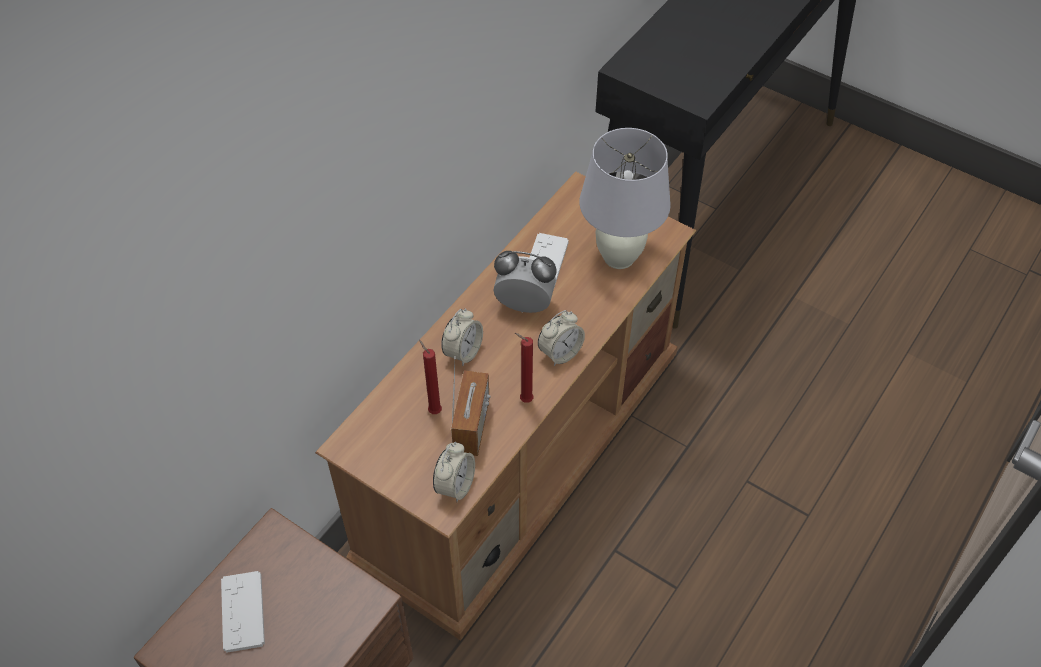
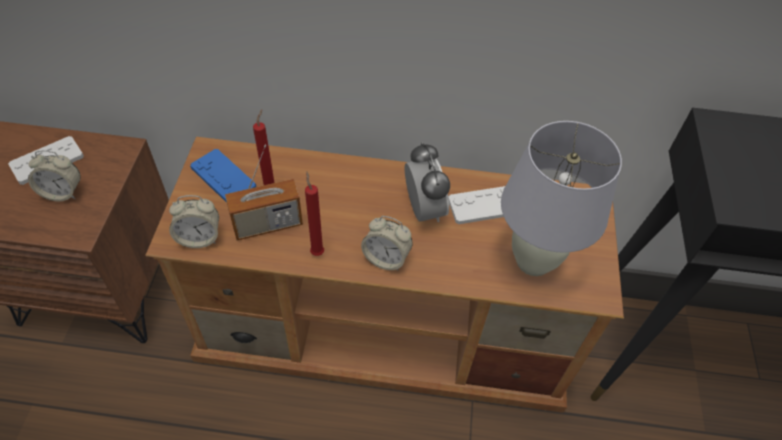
camera: 60 degrees right, 0 degrees up
(390, 444) = (223, 177): none -> blue game controller
(463, 352) = (344, 187): alarm clock -> alarm clock (63, 192)

